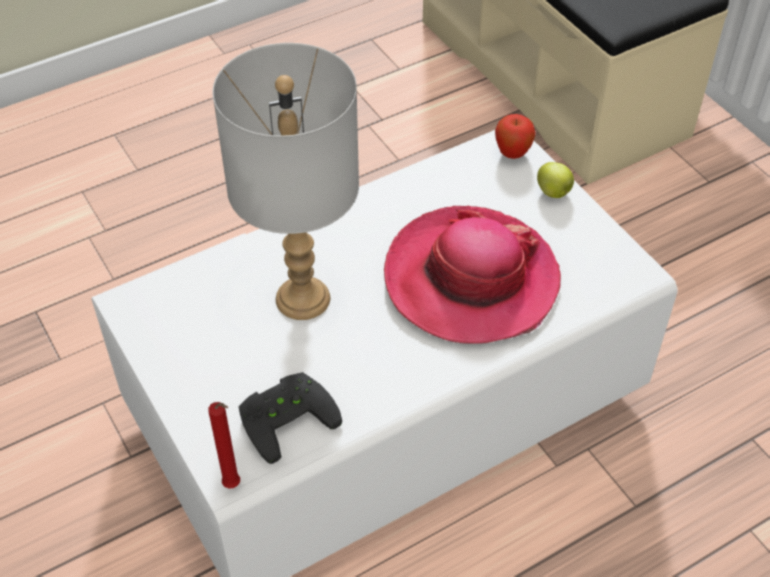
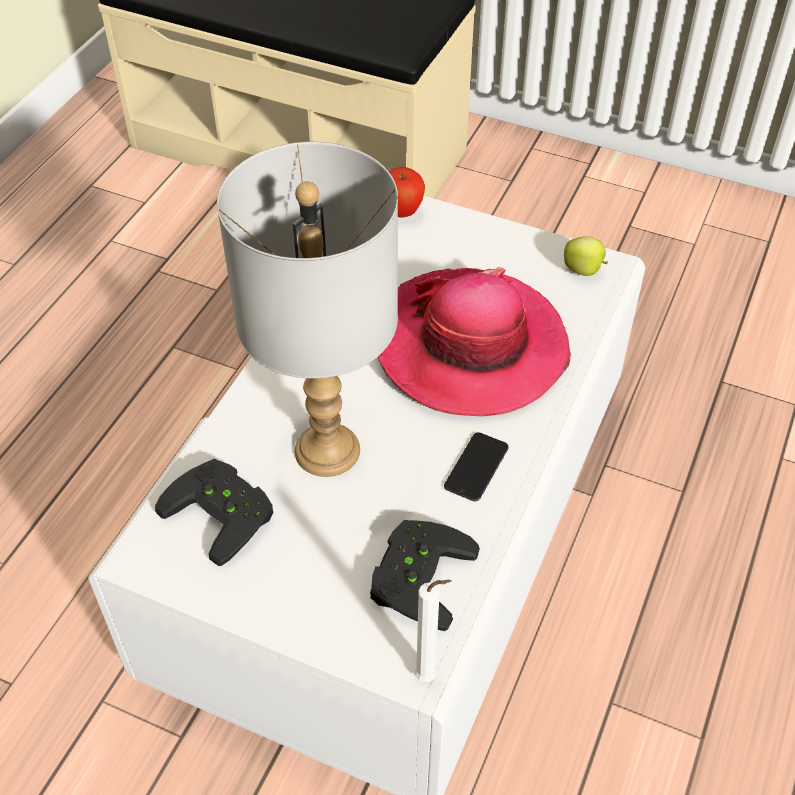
camera: 35 degrees left, 0 degrees up
(202, 302) = (224, 511): none -> black game controller
(234, 486) = (429, 676): red candle -> white candle
(394, 368) = (476, 467): none -> phone
(554, 193) = (471, 230): apple -> apple (583, 270)

